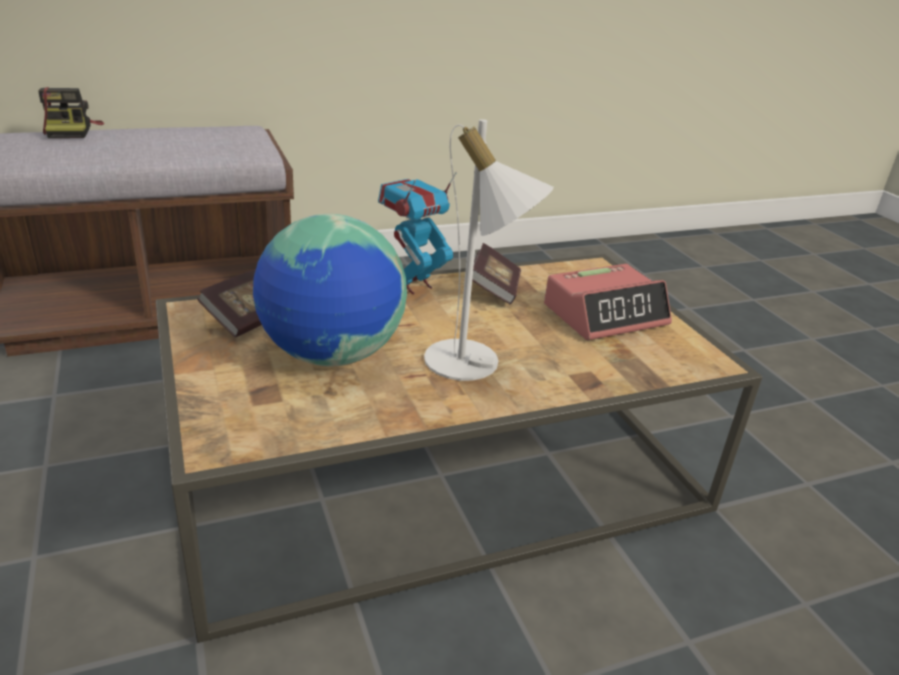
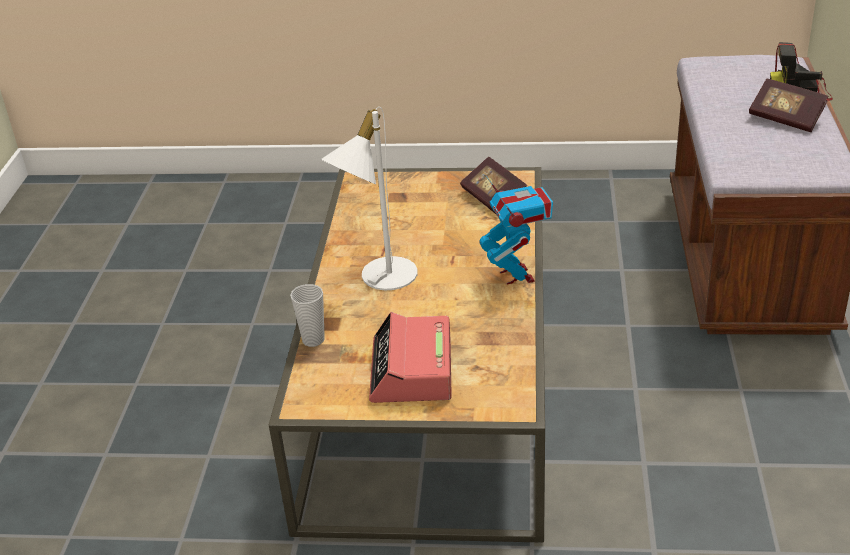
camera: 120 degrees right, 5 degrees up
(331, 355) = (427, 223): globe -> none
(494, 289) = (491, 319): book -> book (786, 118)
(623, 382) = (313, 340): none -> cup

